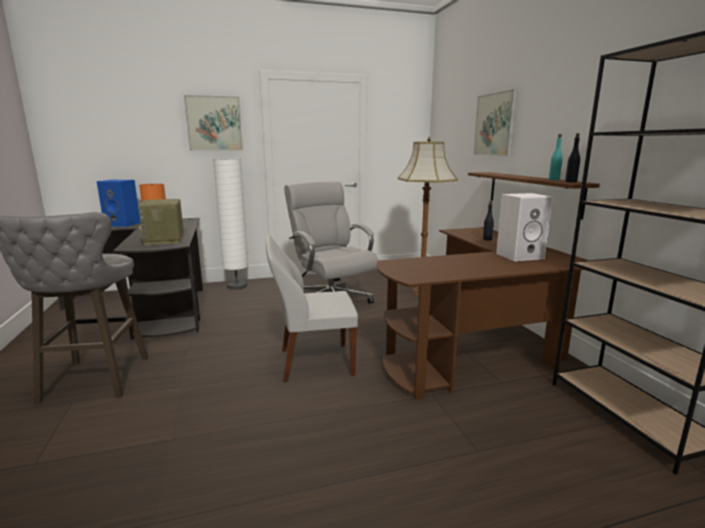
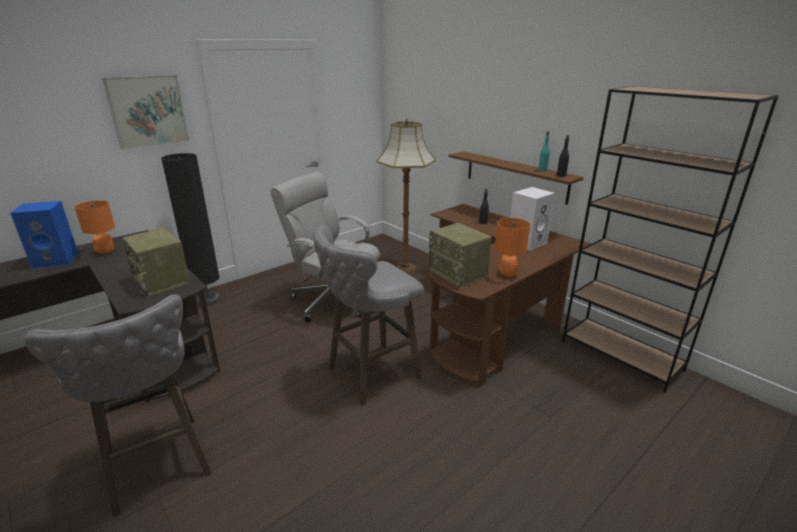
camera: 25 degrees left, 10 degrees up
(237, 286) = (208, 300): white floor lamp -> black floor lamp
(313, 362) = (370, 374): white chair -> grey stool
(408, 266) = (458, 275): none -> radio
(464, 273) = (508, 274): none -> orange table lamp
(494, 124) = (469, 106): picture -> none

